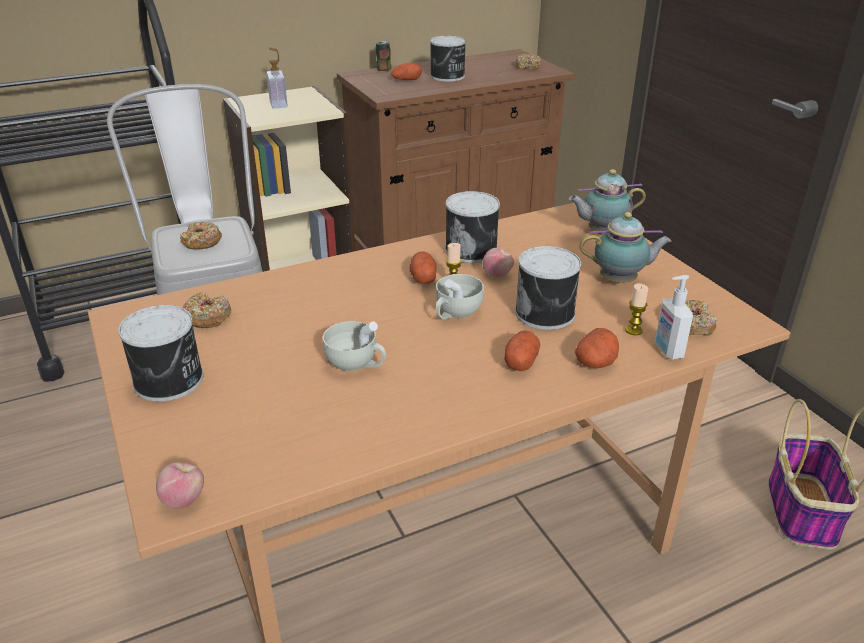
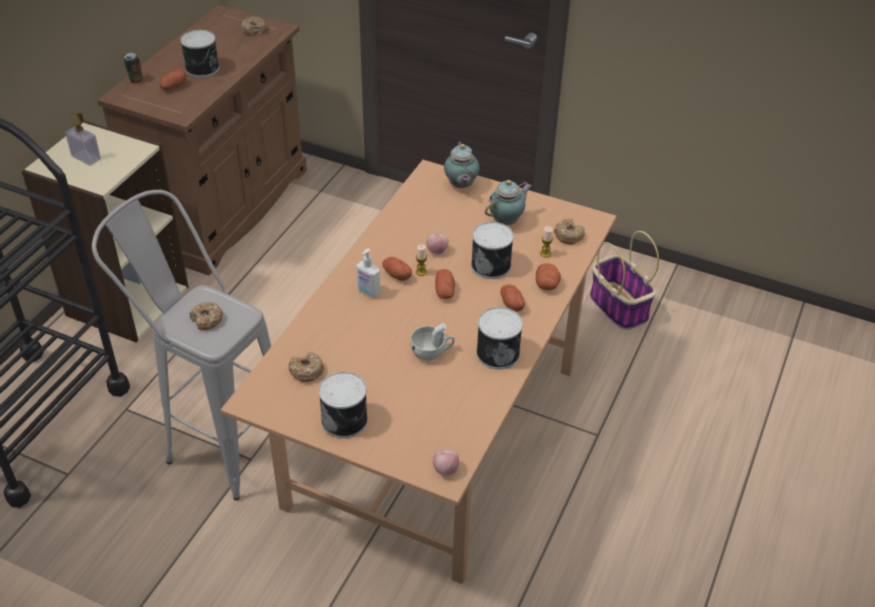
camera: 40 degrees left, 10 degrees up
(455, 313) = (444, 291): white cup -> potato
(472, 250) = (400, 238): can -> can (498, 352)
(601, 233) = (460, 186): teapot -> teapot turned 45 degrees counterclockwise
(667, 351) = (573, 259): soap dispenser -> soap dispenser (368, 292)

